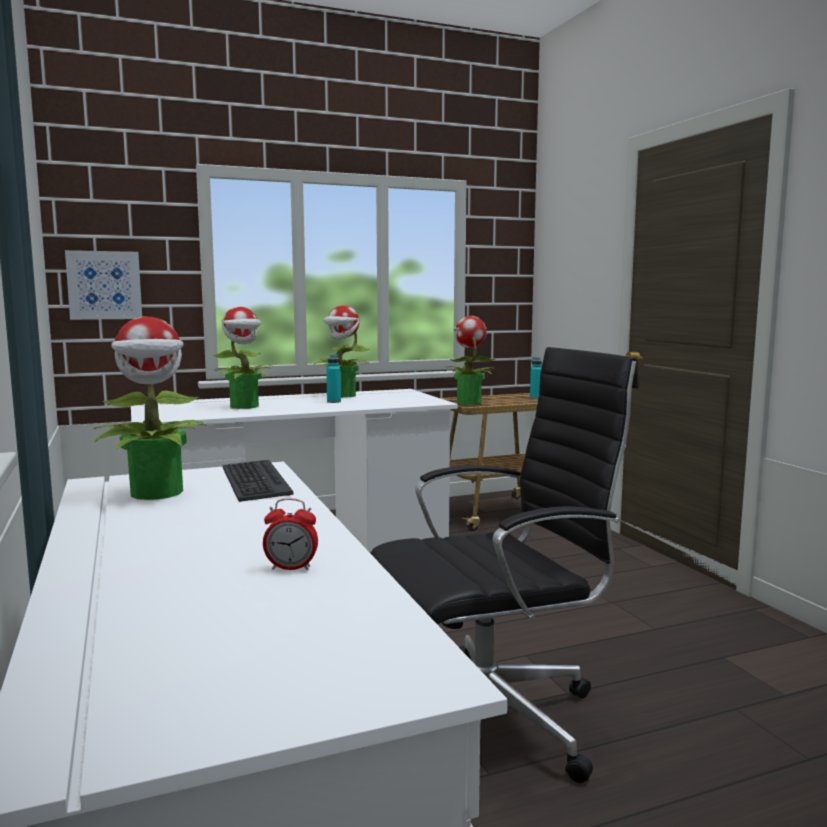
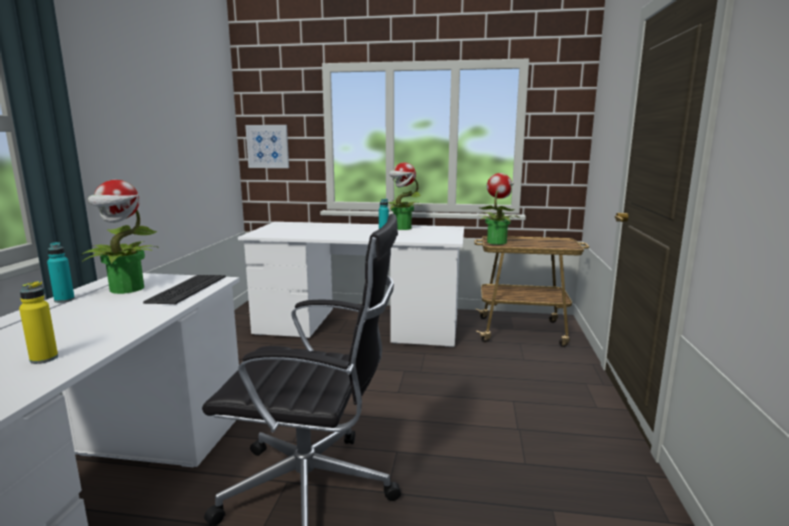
camera: 30 degrees right, 5 degrees up
(245, 406) = (323, 231): potted plant -> none
(291, 568) = (44, 359): alarm clock -> yellow bottle
(536, 398) = (564, 243): turquoise bottle -> turquoise bottle (64, 300)

